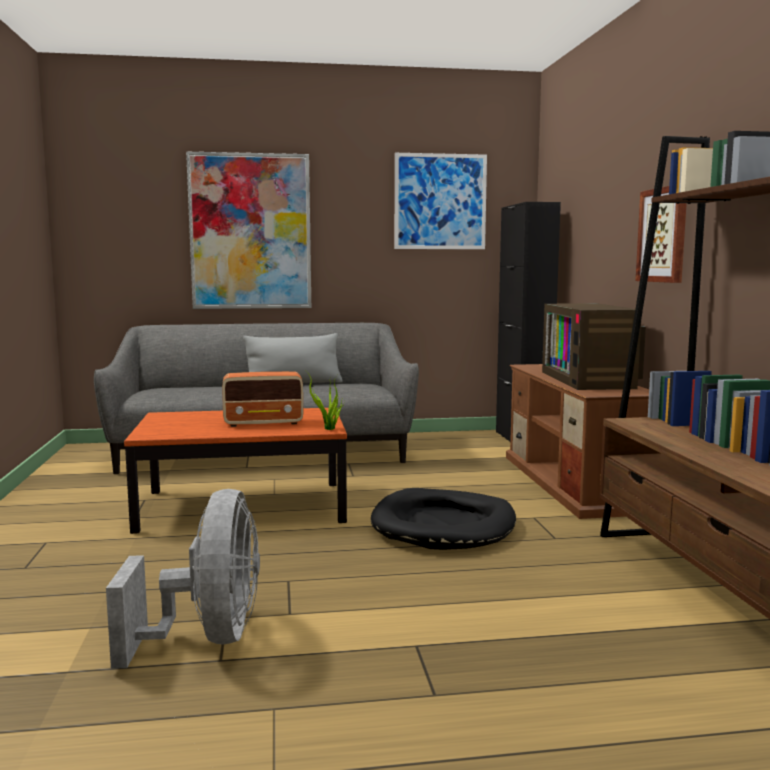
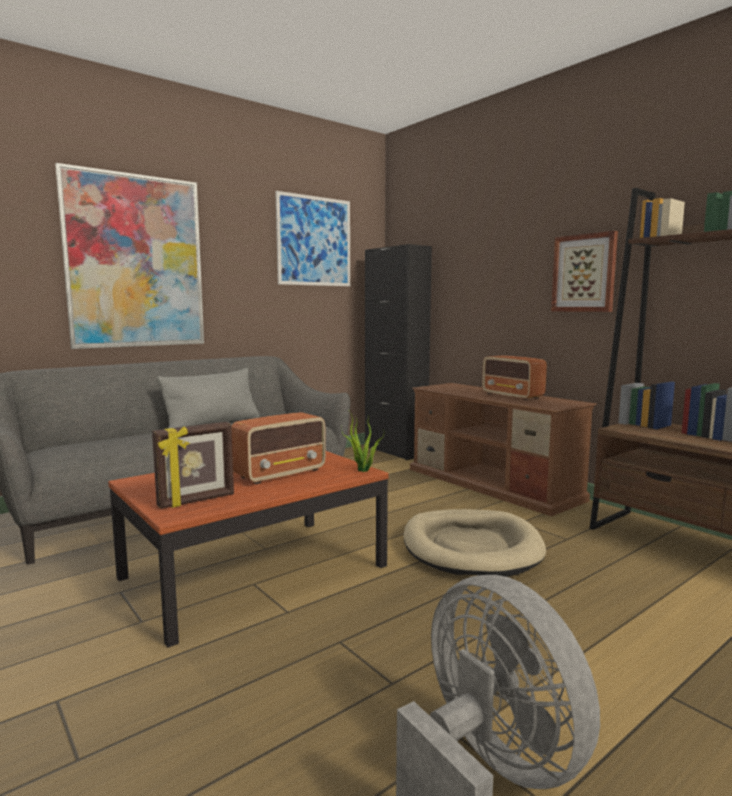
camera: 30 degrees left, 0 degrees up
(173, 430) = (197, 501): none -> picture frame
(444, 525) = (471, 547): black dog bed -> beige dog bed
(590, 380) = (512, 396): television -> radio

